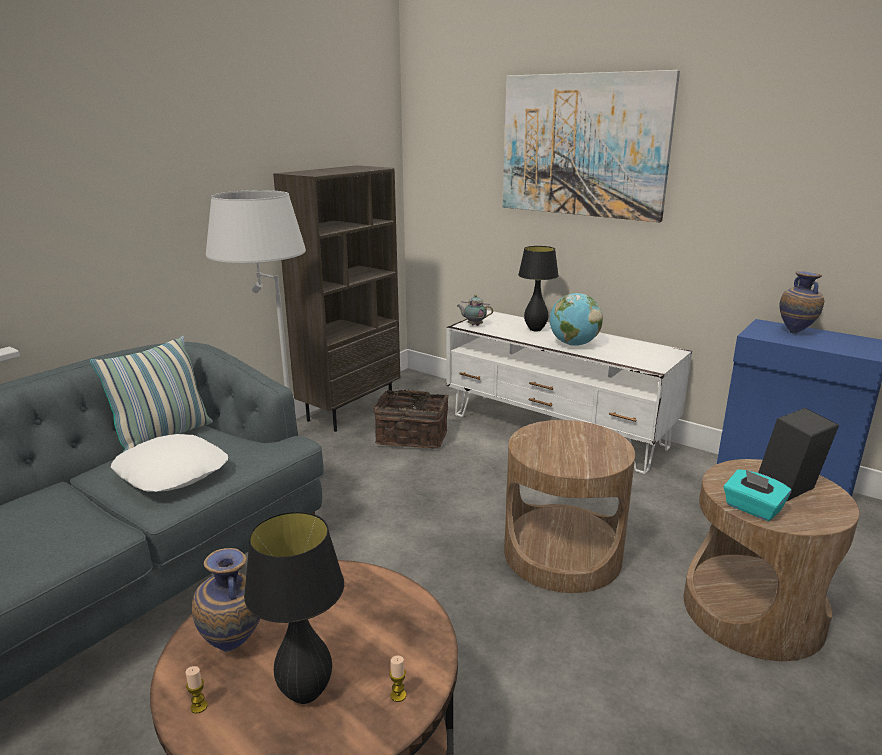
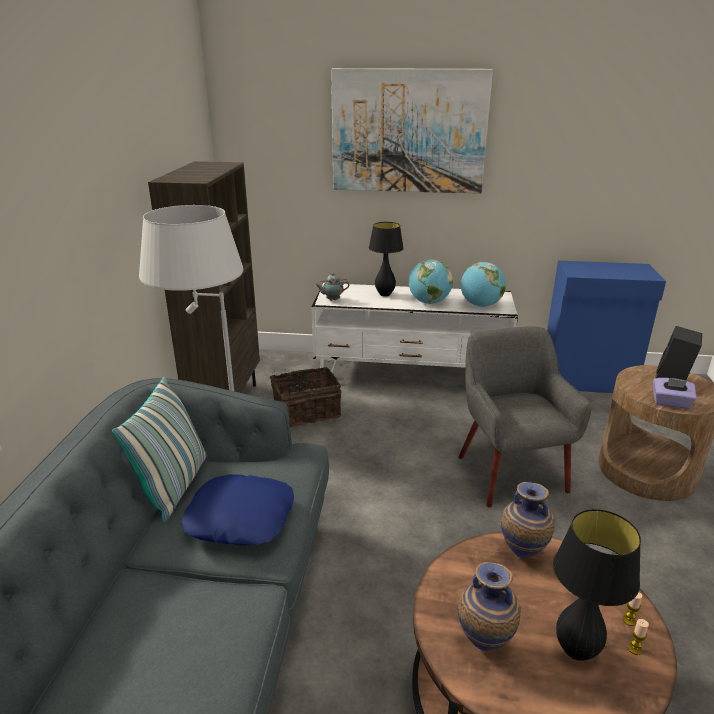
camera: 30 degrees left, 5 degrees up
(172, 472) = (240, 517): white pillow -> blue pillow
(199, 706) = (522, 702): candle -> candle (634, 649)
(563, 554) = (510, 473): brown side table -> grey armchair
(631, 357) = (481, 305): none -> globe
(752, 509) = (670, 403): turquoise tissue box -> purple tissue box
(796, 332) = (595, 267): vase -> vase (523, 553)

